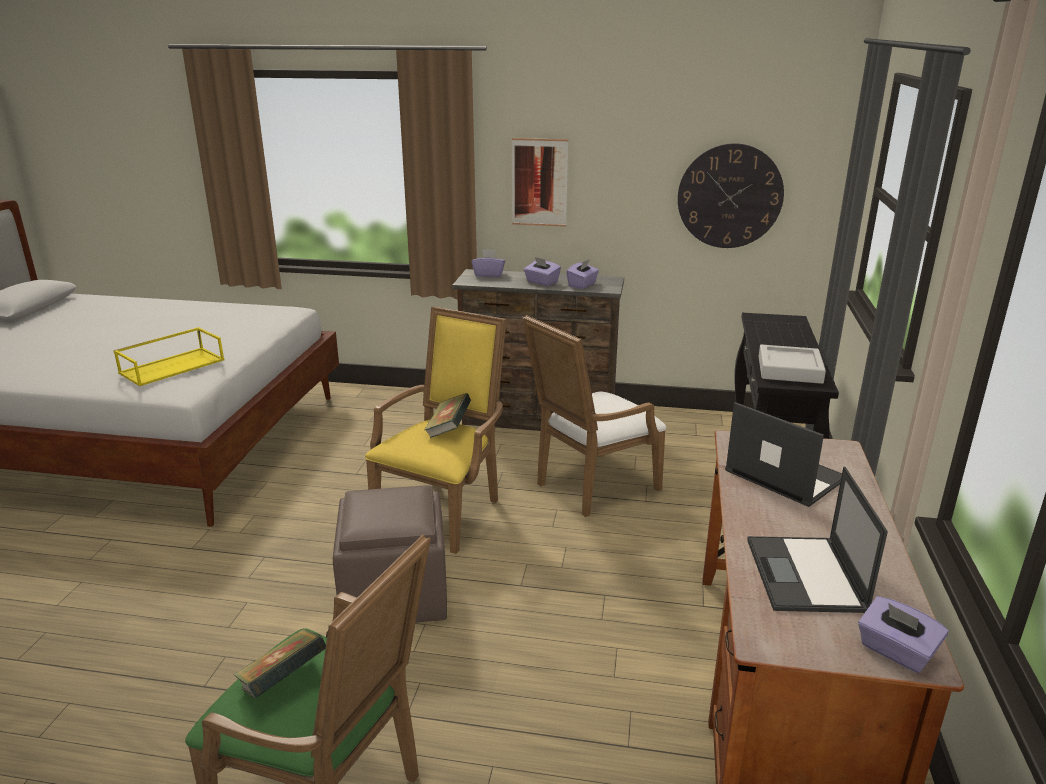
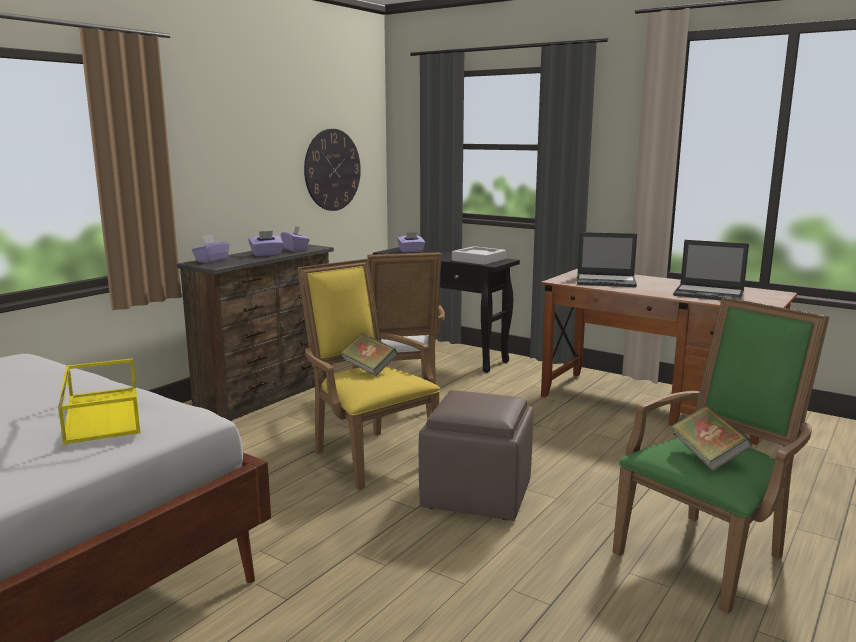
camera: 65 degrees left, 10 degrees down
(539, 182) = (209, 170): picture -> none
(783, 474) = (606, 281): laptop -> laptop turned 150 degrees counterclockwise
(895, 651) = (773, 294): purple tissue box -> purple tissue box (411, 251)

